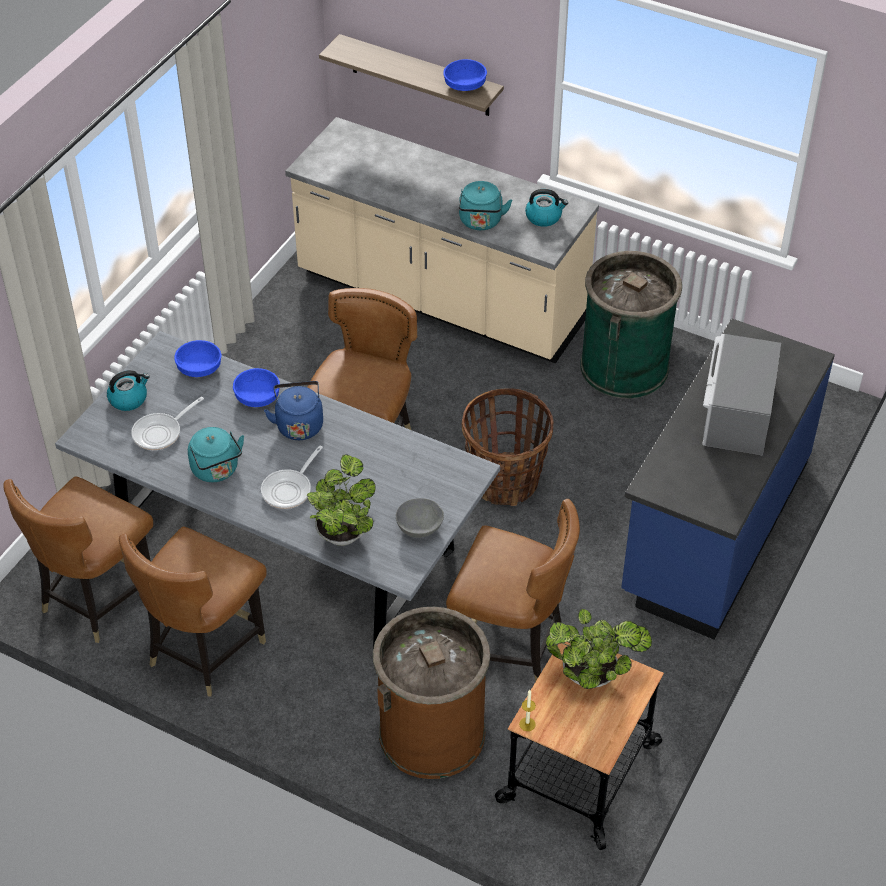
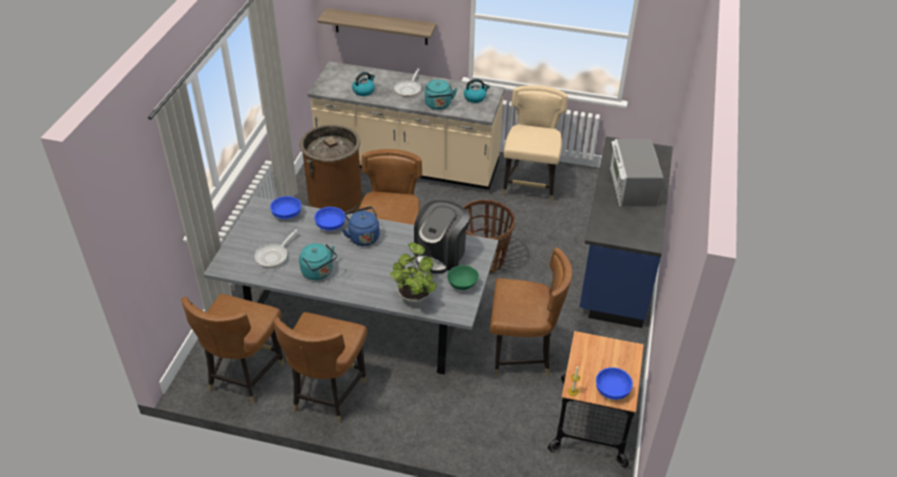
camera: 15 degrees left, 5 degrees down
(128, 399) = (245, 239): kettle -> kettle (364, 91)
(289, 489) = (370, 276): frying pan -> frying pan (408, 89)
(404, 473) = (441, 254): none -> coffee machine
(419, 528) = (462, 284): grey bowl -> green bowl
(432, 732) = (492, 416): brown trash can -> brown trash can (335, 199)
(465, 85) = (413, 25): blue bowl -> blue bowl (612, 389)
(593, 675) = (602, 354): potted plant -> none
(624, 366) = (530, 185): green trash can -> beige chair

